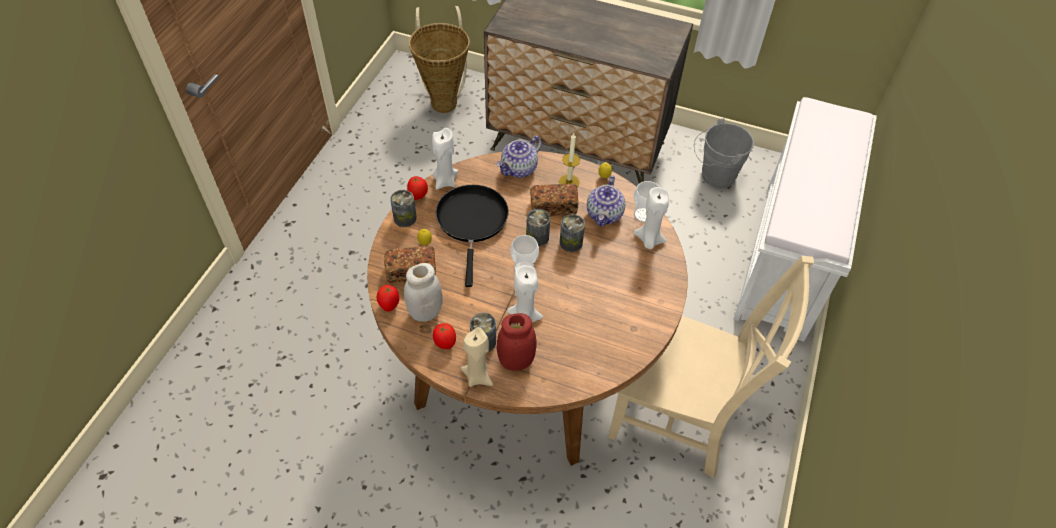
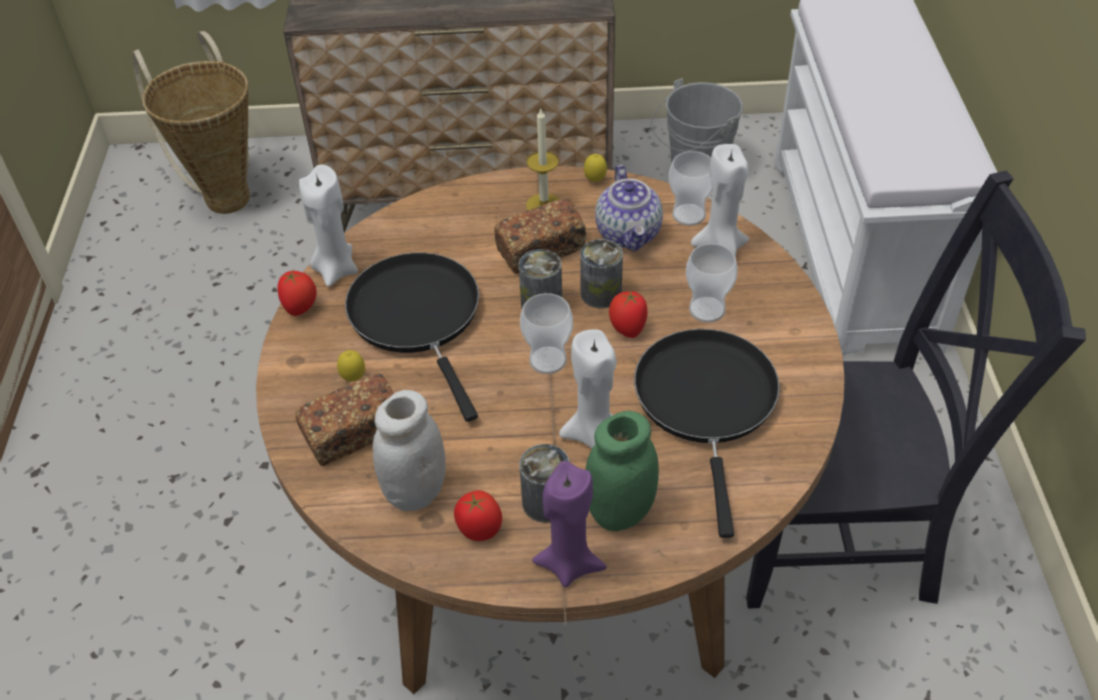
camera: 20 degrees left, 5 degrees down
(389, 305) = (343, 503): tomato -> tomato (627, 329)
(405, 218) = (296, 351): can -> none
(478, 376) = (569, 563): beige candle -> purple candle
(516, 361) = (620, 512): red jar -> green jar
(519, 169) = (452, 212): teapot -> none
(591, 322) = (707, 402): none -> black frying pan
(621, 272) = (707, 310): none -> cup
(680, 417) = (837, 532): beige chair -> black chair

